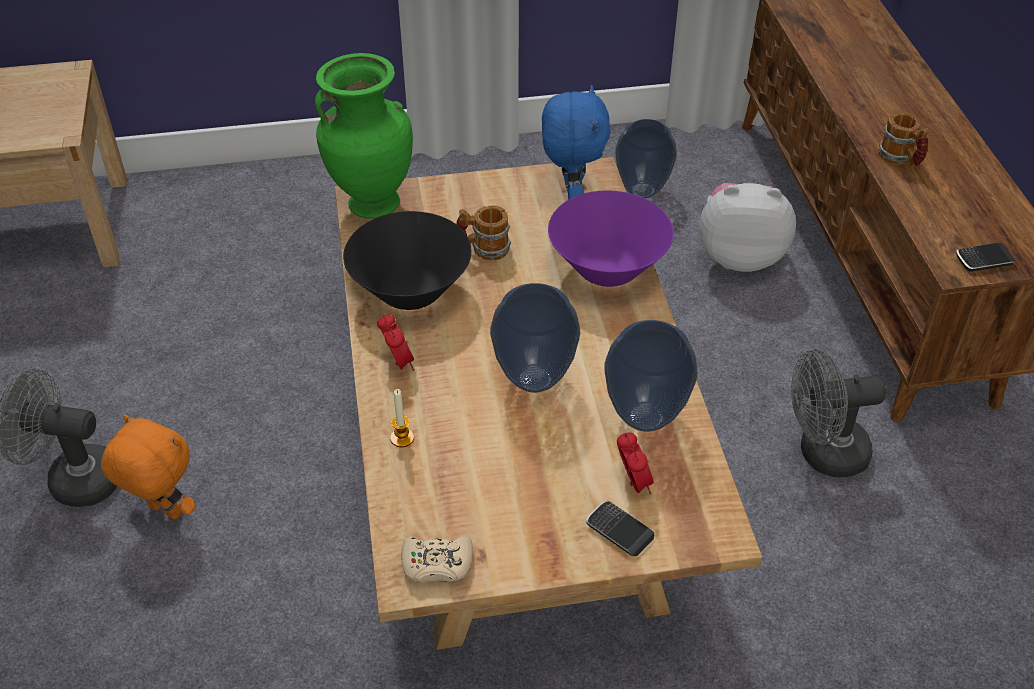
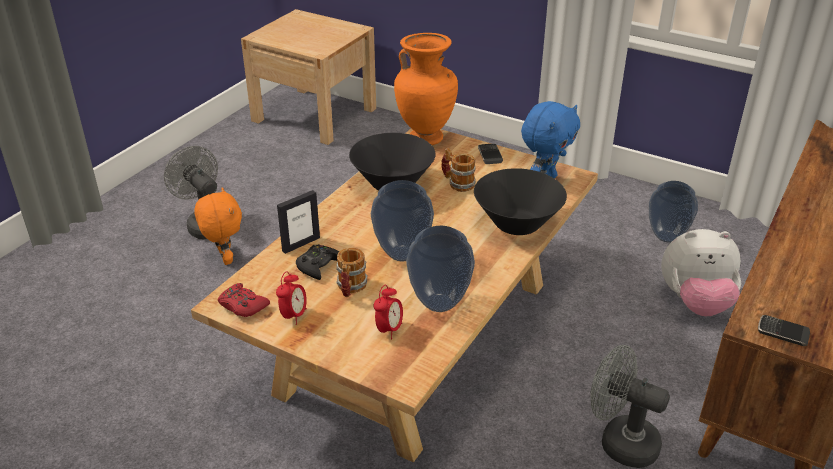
camera: 40 degrees right, 10 degrees down
(373, 204) = (426, 138): green vase -> orange vase
(398, 363) = (343, 212): alarm clock -> alarm clock (294, 315)
(402, 438) = (301, 244): candle -> picture frame
(437, 564) = (242, 305): beige game controller -> red game controller
(459, 454) = (318, 266): none -> black game controller
(608, 268) = (517, 224): purple bowl -> black bowl
(619, 531) = (351, 346): phone -> phone (490, 155)
(740, 255) = (695, 302): plush toy -> plush toy turned 135 degrees clockwise
(900, 159) = (795, 249): mug -> mug (350, 288)

